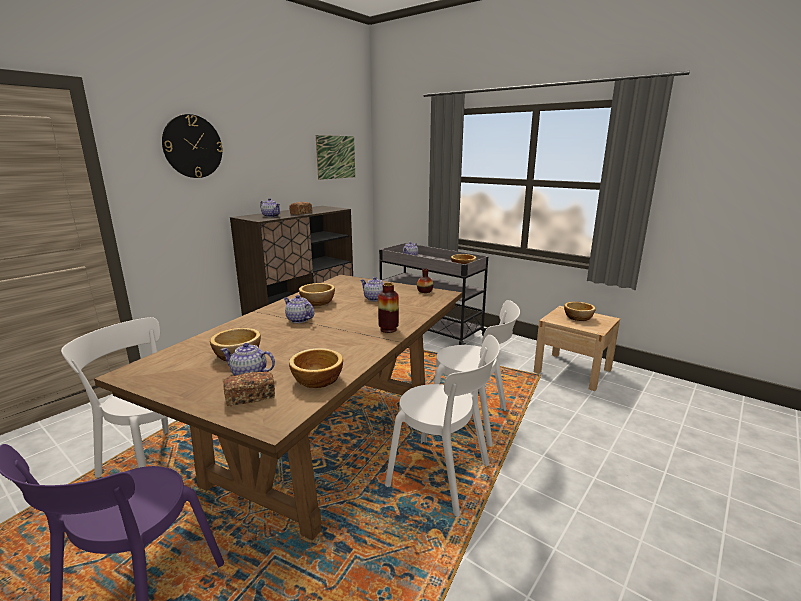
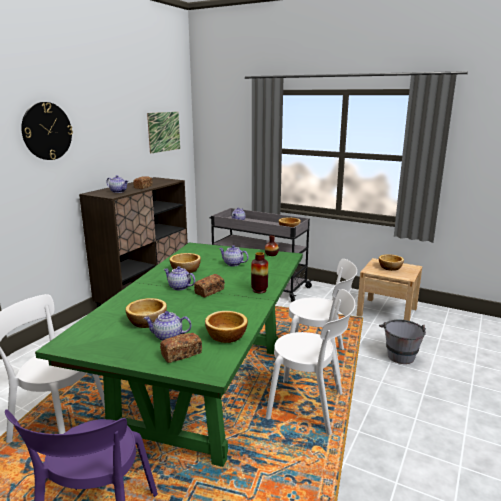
camera: 10 degrees left, 0 degrees up
(327, 441) = (204, 389): brown dining table -> green dining table
(329, 327) = (209, 291): none -> bread
(575, 423) = (399, 354): none -> grey bucket

